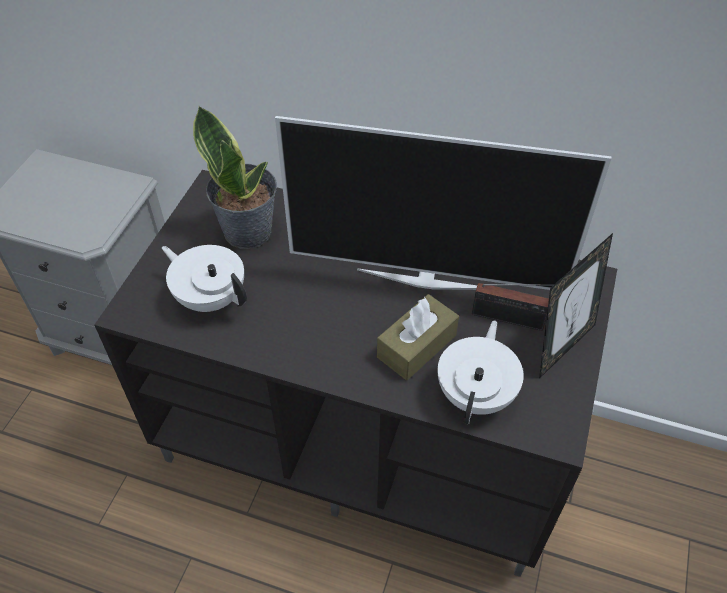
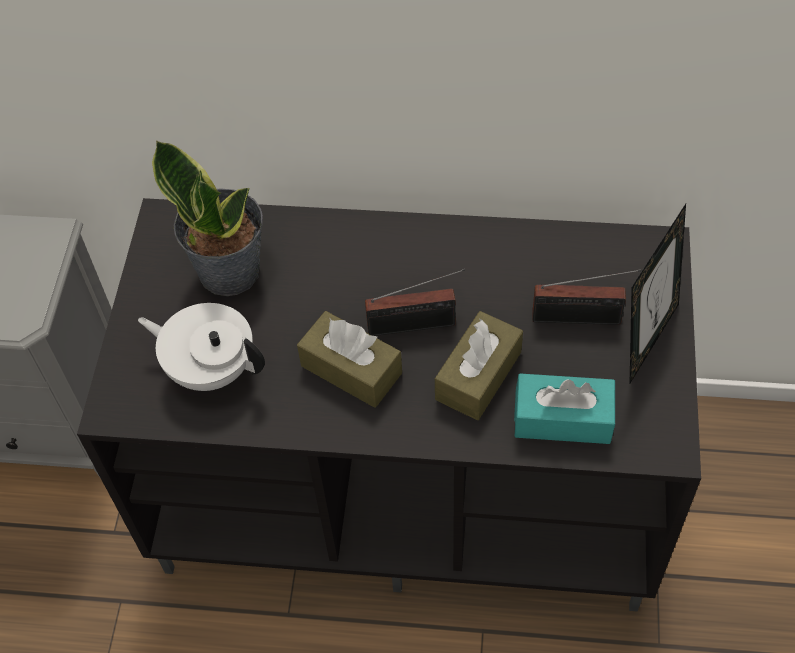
camera: 10 degrees left, 5 degrees up
(317, 320) = (351, 369): none -> brown tissue box
(378, 298) = (416, 325): none -> radio
(426, 278) = (466, 286): television -> none
(476, 394) = (562, 419): white teapot -> turquoise tissue box

